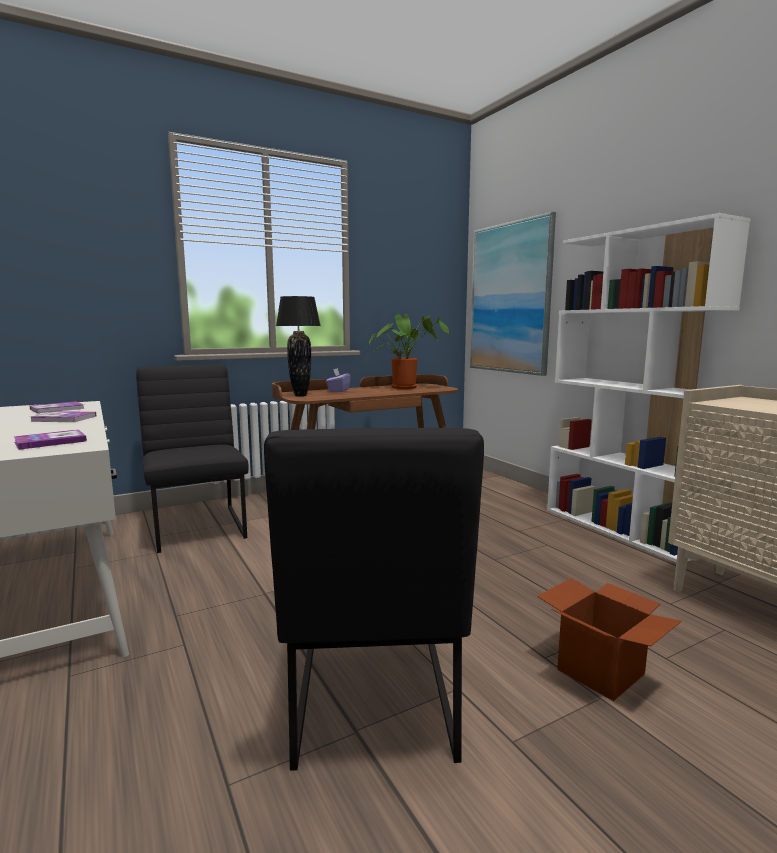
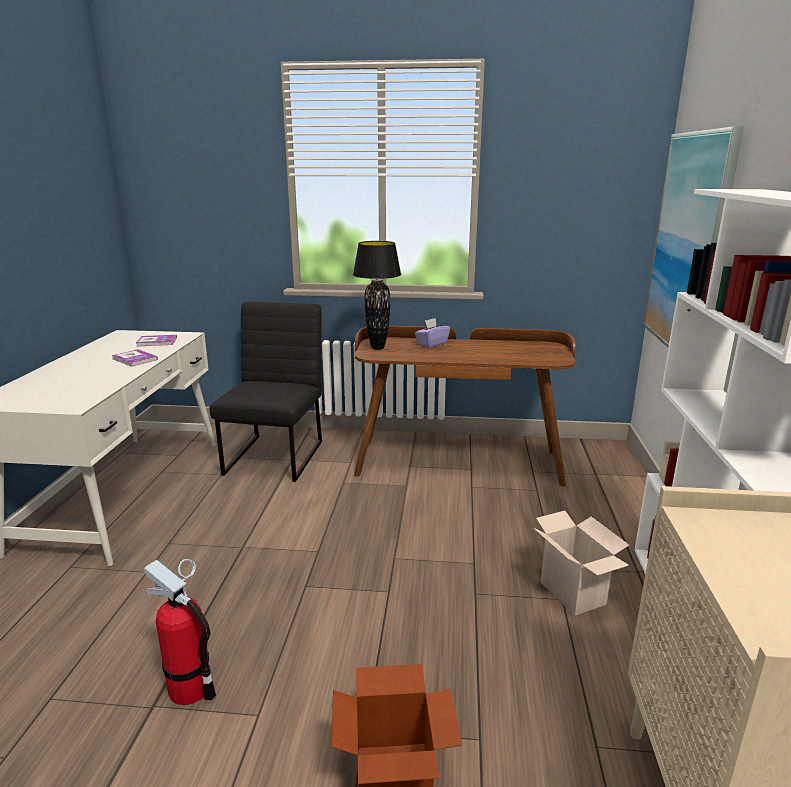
camera: 35 degrees right, 10 degrees up
(50, 441) = (73, 393): book -> none
(371, 701) = (191, 688): black chair -> fire extinguisher
(406, 387) = (517, 349): potted plant -> none
(550, 540) = (575, 594): none -> cardboard box

